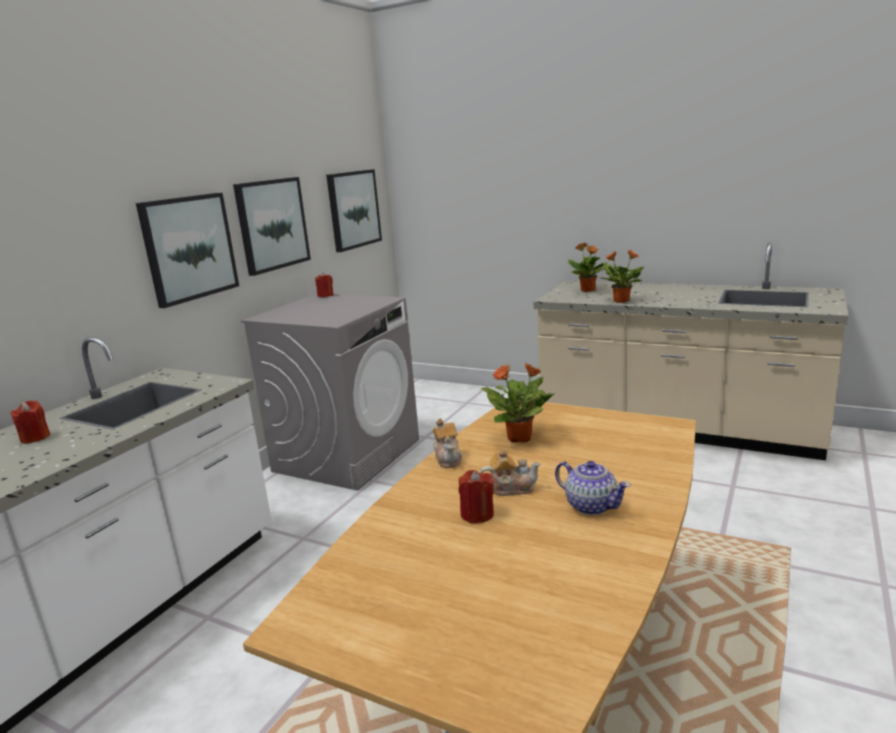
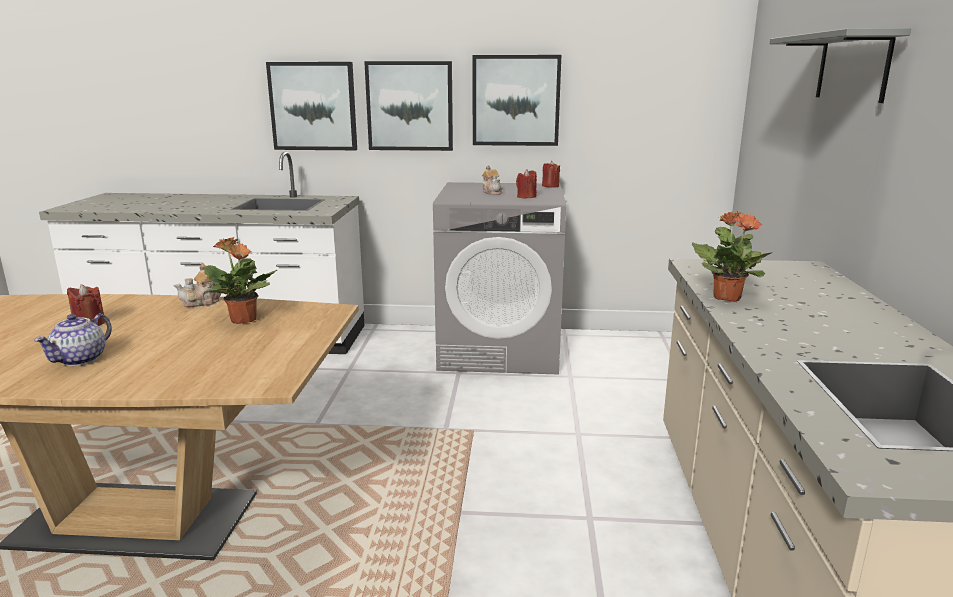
camera: 65 degrees right, 0 degrees up
(35, 438) = (220, 201): red candle -> red candle (526, 197)
(353, 209) = (658, 102): picture -> picture (313, 106)
(511, 488) = (132, 328): teapot -> teapot (492, 192)
(553, 167) = (852, 67): none -> grey shelf
(588, 290) = (771, 276): potted plant -> none

